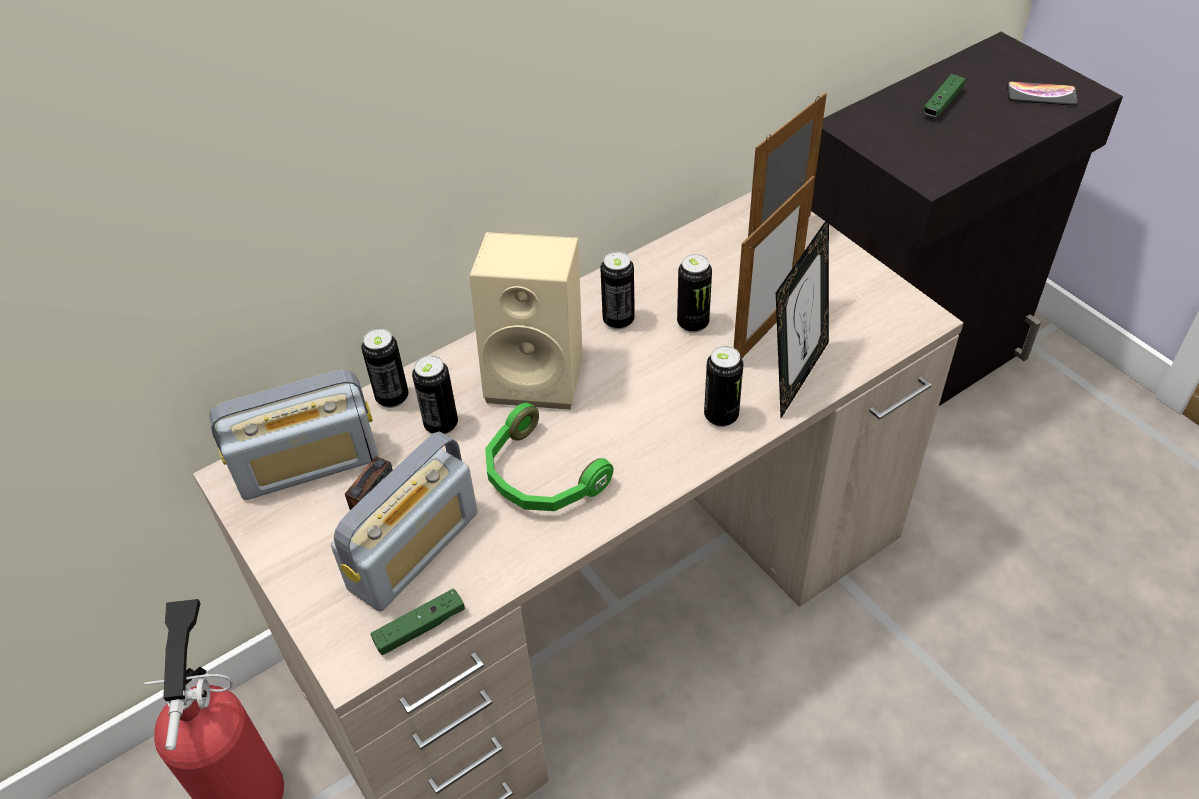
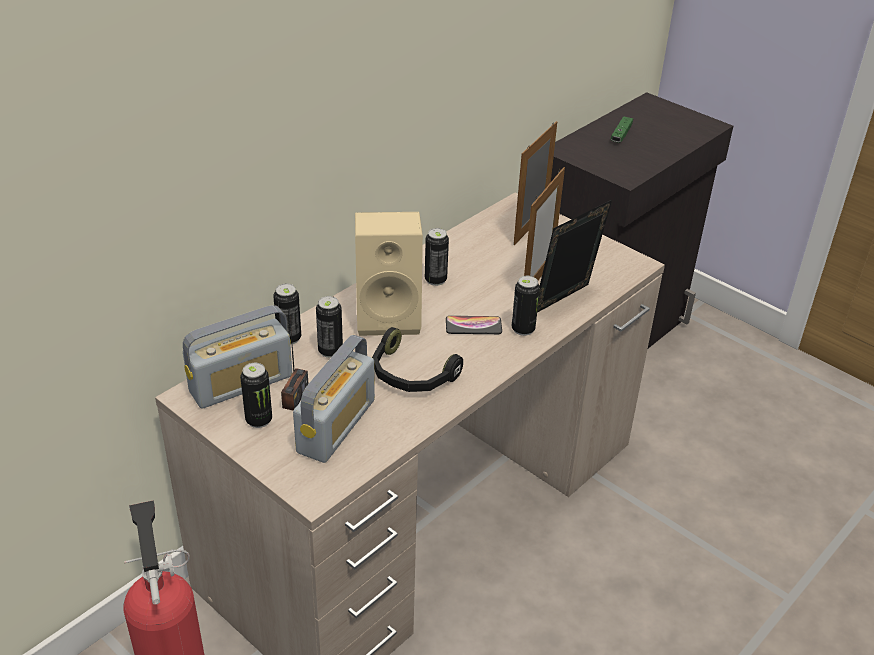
camera: 15 degrees left, 10 degrees down
(420, 628) = (356, 469): green game controller -> none
(539, 477) = (410, 375): green headphones -> black headphones
(693, 323) = (487, 278): can -> can (259, 420)
(796, 376) = (565, 302): picture frame -> picture frame turned 150 degrees counterclockwise
(1041, 95) = (682, 127): phone -> phone (473, 326)

